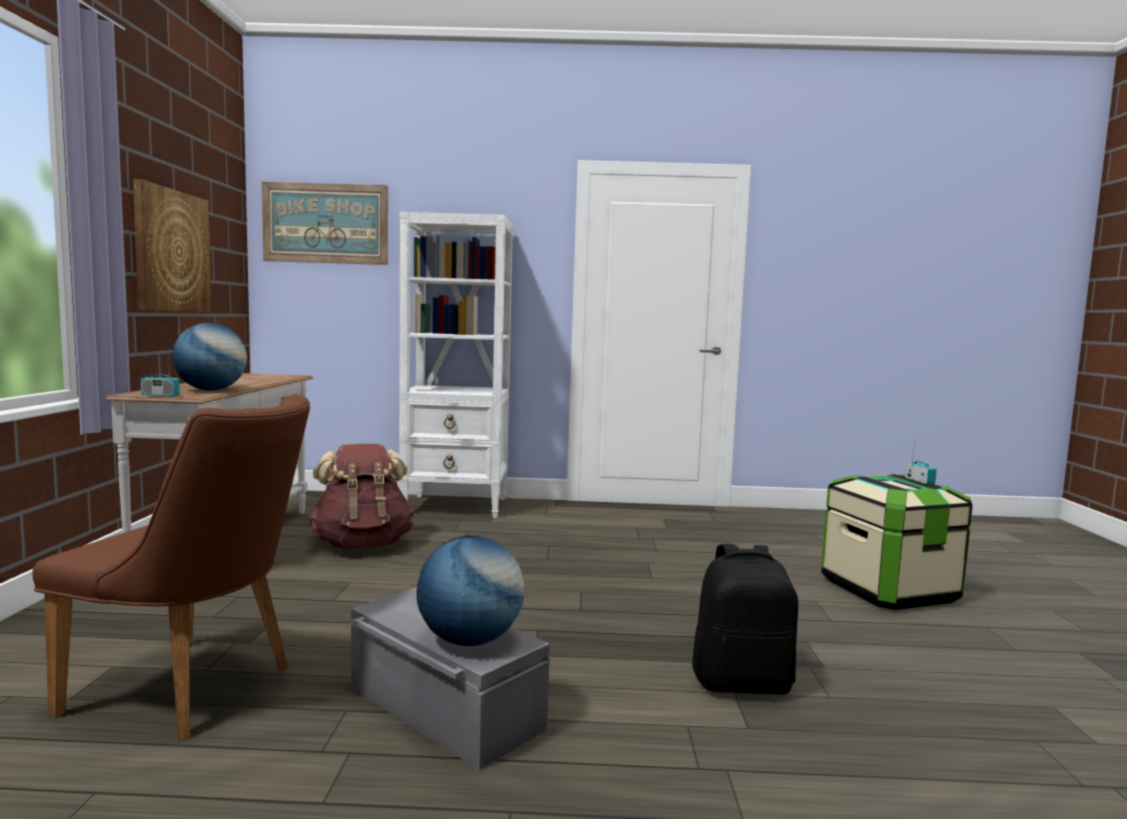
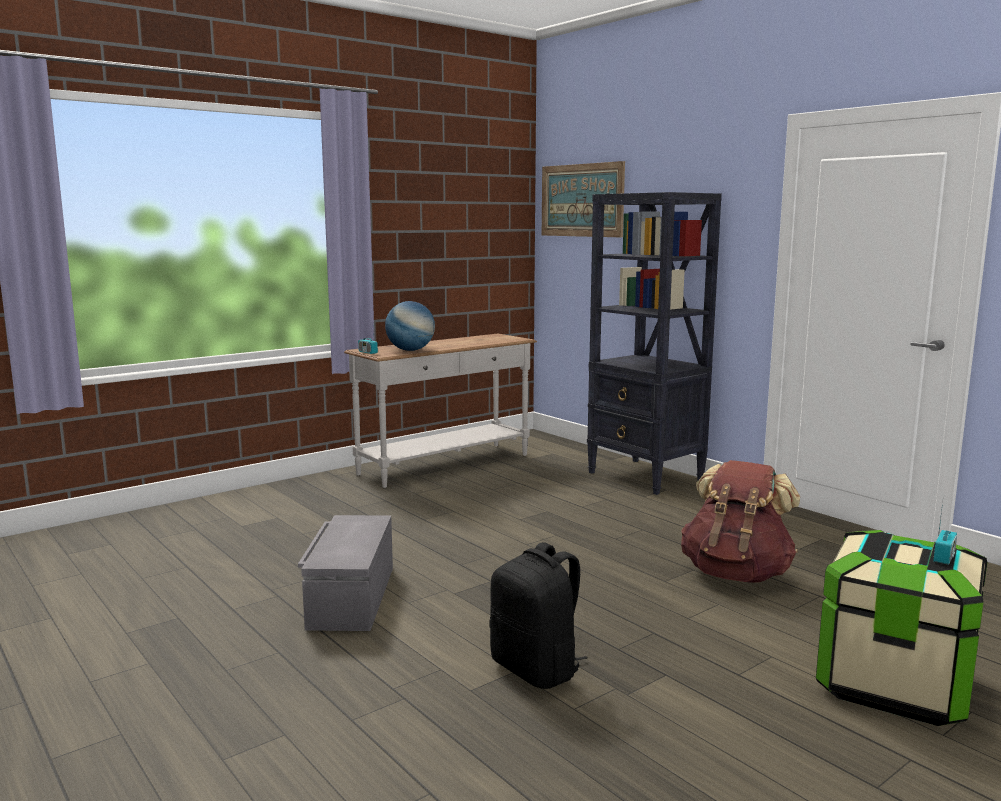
camera: 50 degrees right, 5 degrees up
(171, 251) = (437, 240): picture -> none
(197, 691) = (282, 542): brown chair -> none
(362, 545) = (513, 489): brown backpack -> brown backpack (736, 574)
(456, 506) = (646, 477): white bookcase -> black bookcase
(470, 640) = (338, 551): globe -> none

